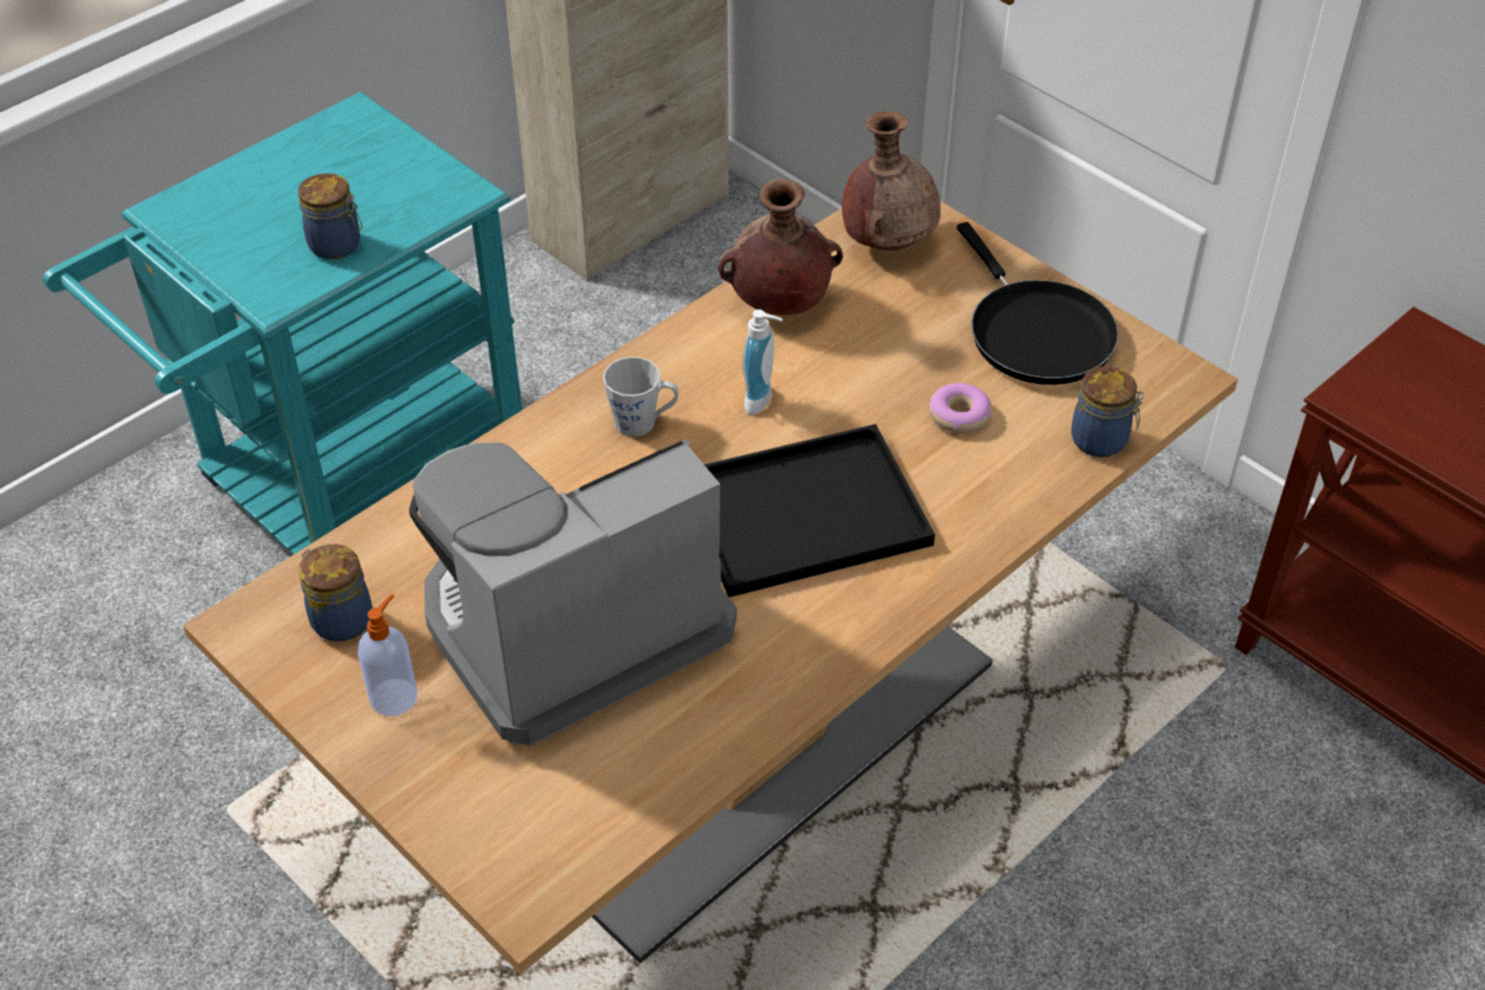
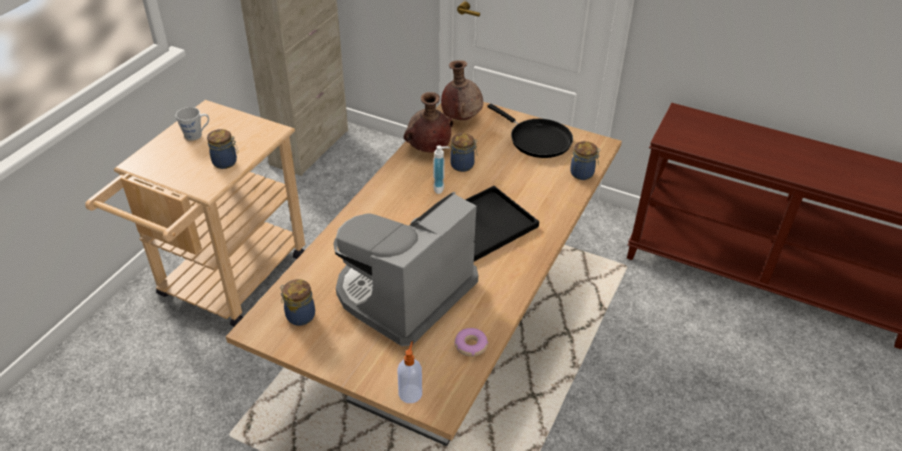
camera: 20 degrees left, 5 degrees down
(343, 488) = (226, 284): turquoise cart -> beige cart
(394, 696) = (340, 341): soap dispenser -> soap dispenser (410, 393)
(643, 422) = (394, 206): grey mug -> grey mug (196, 135)
(837, 359) = (463, 165): none -> jar
(959, 415) = (523, 176): donut -> donut (470, 345)

